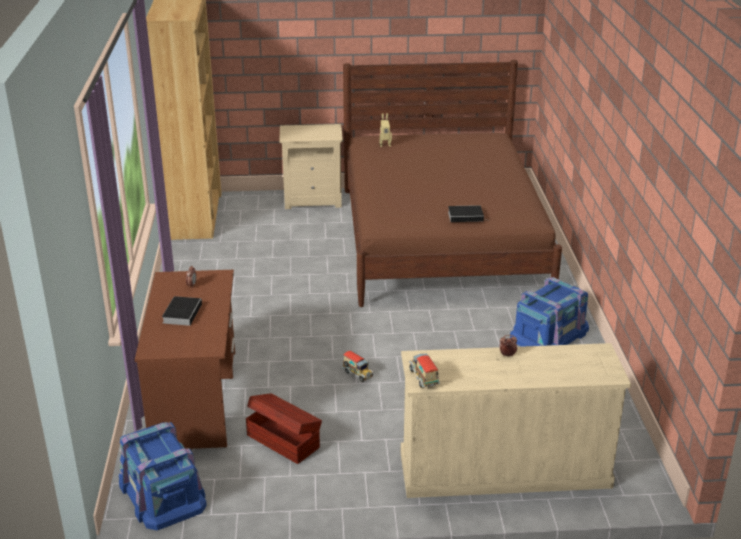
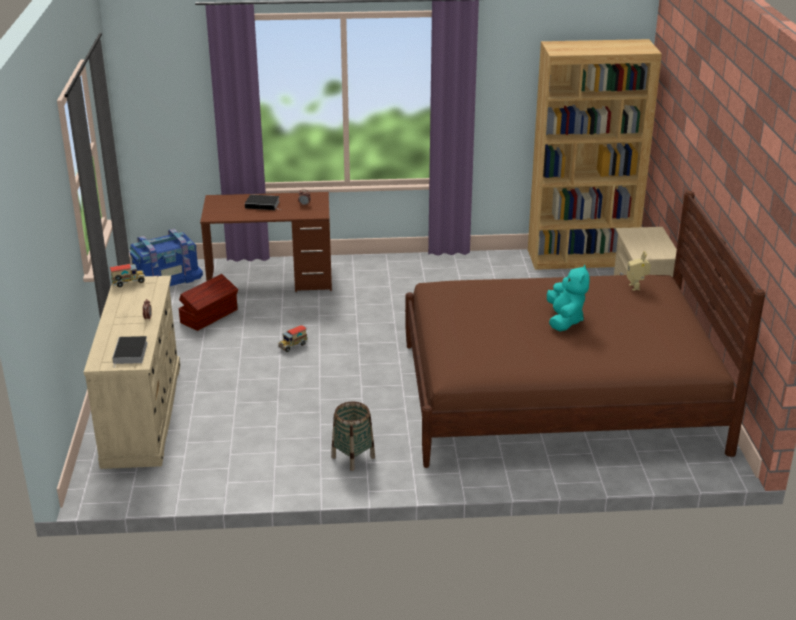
camera: 90 degrees right, 0 degrees up
(445, 171) = (564, 320): none -> turquoise plush toy
(466, 216) = (449, 329): book -> book (130, 353)
(549, 333) = (353, 457): blue storage box -> basket

